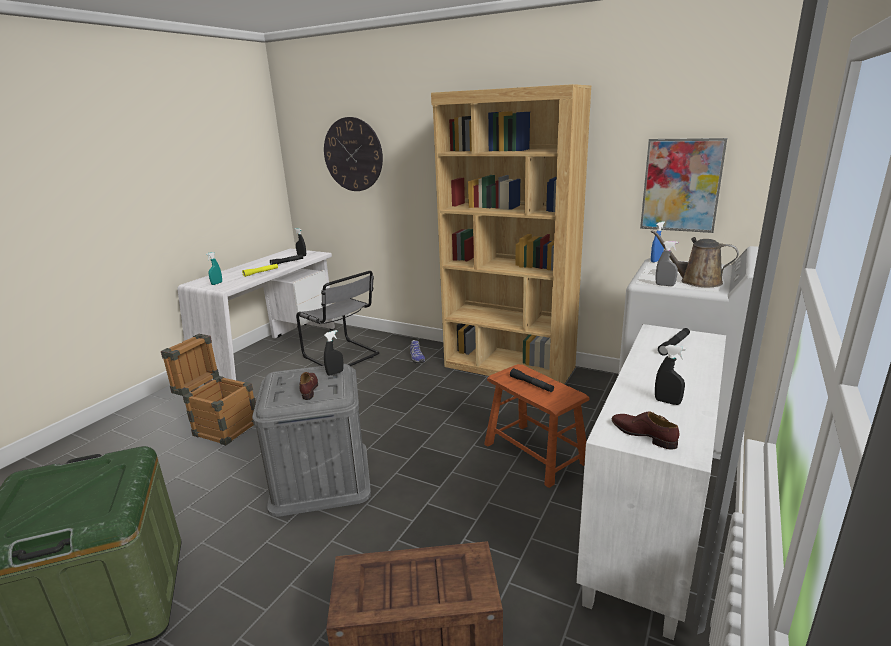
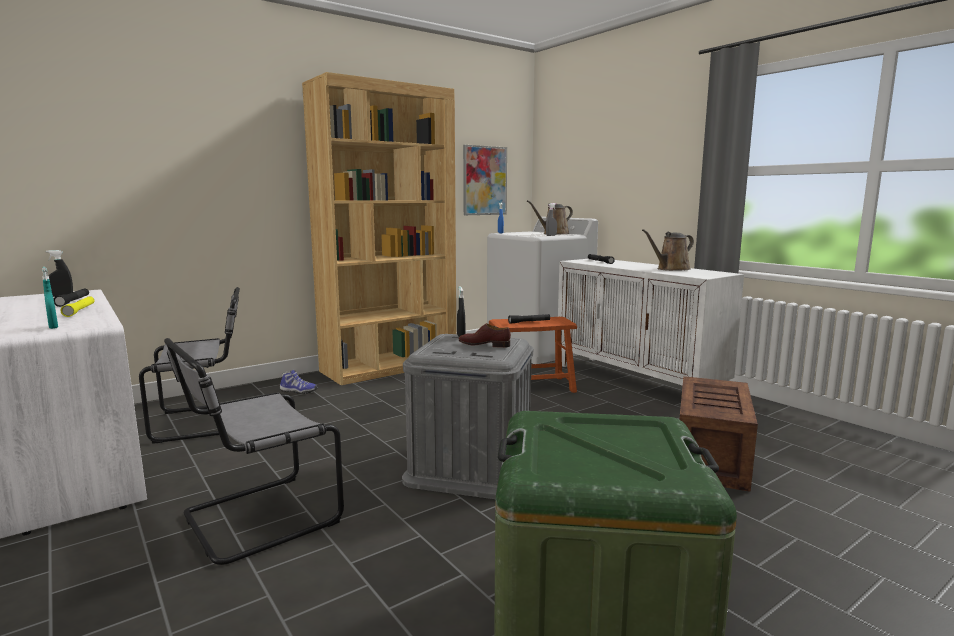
camera: 65 degrees left, 10 degrees down
(221, 427) = (256, 519): crate -> grey chair
(353, 154) = (134, 141): wall clock -> none
(643, 435) = (704, 274): brown shoe -> none
(667, 402) = (670, 269): black spray bottle -> brown watering can

